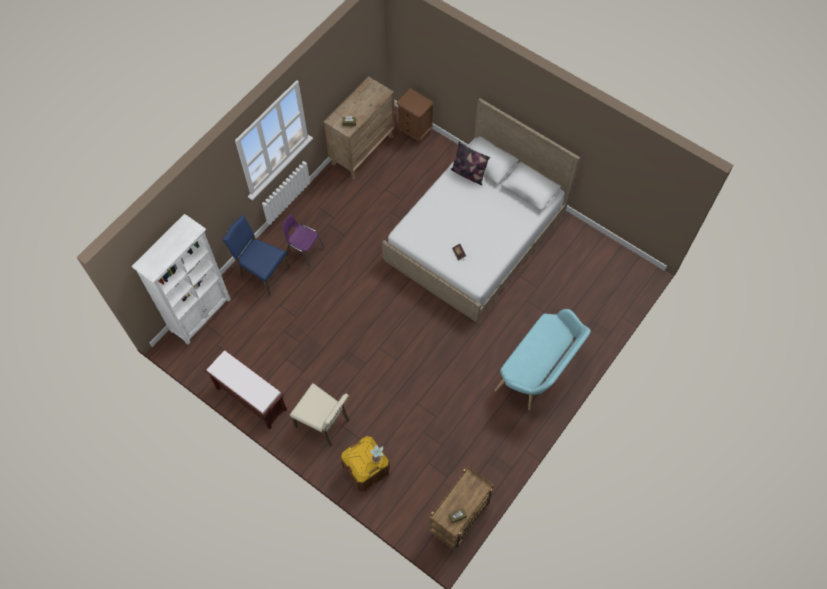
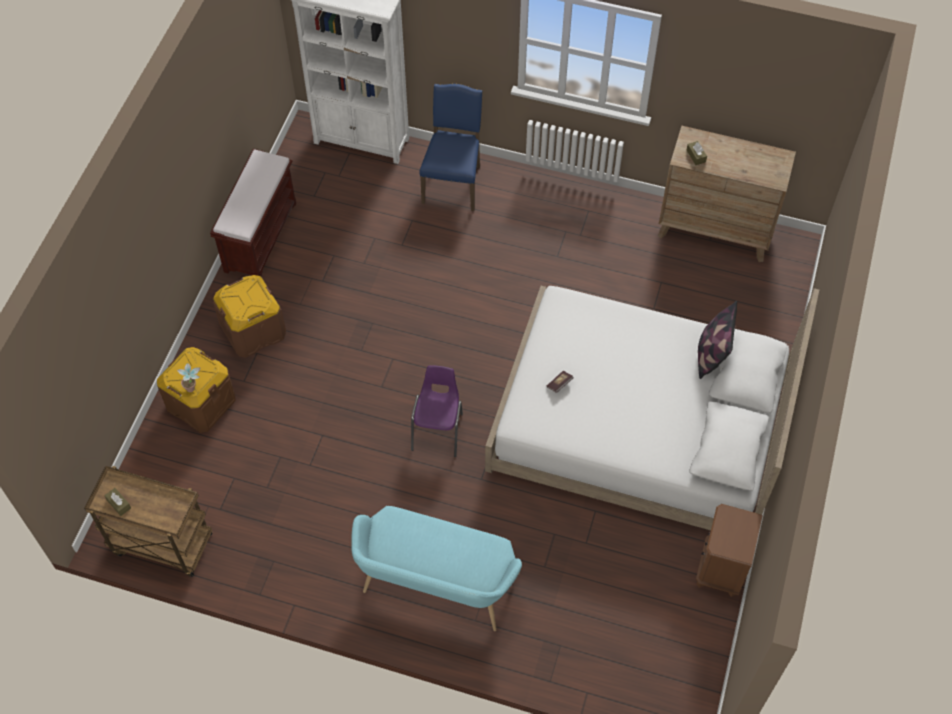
camera: 70 degrees right, 5 degrees down
(304, 251) = (508, 219): purple chair -> purple chair (438, 431)
(324, 423) = (253, 330): beige chair -> brown storage box
(414, 131) = (787, 286): brown nightstand -> brown nightstand (720, 569)

